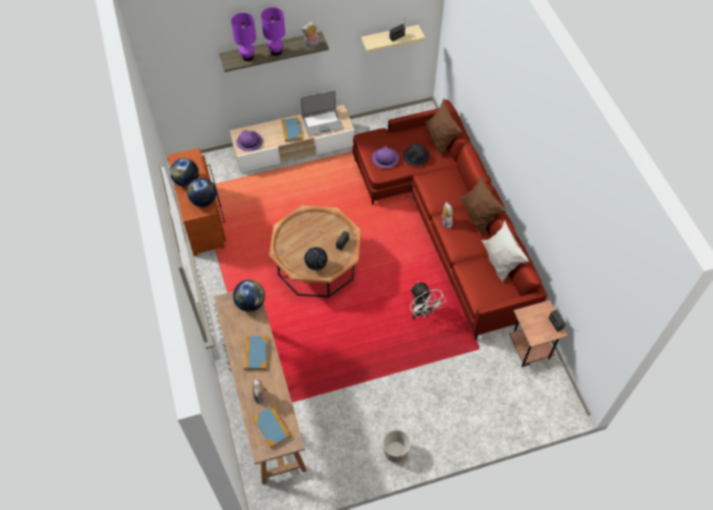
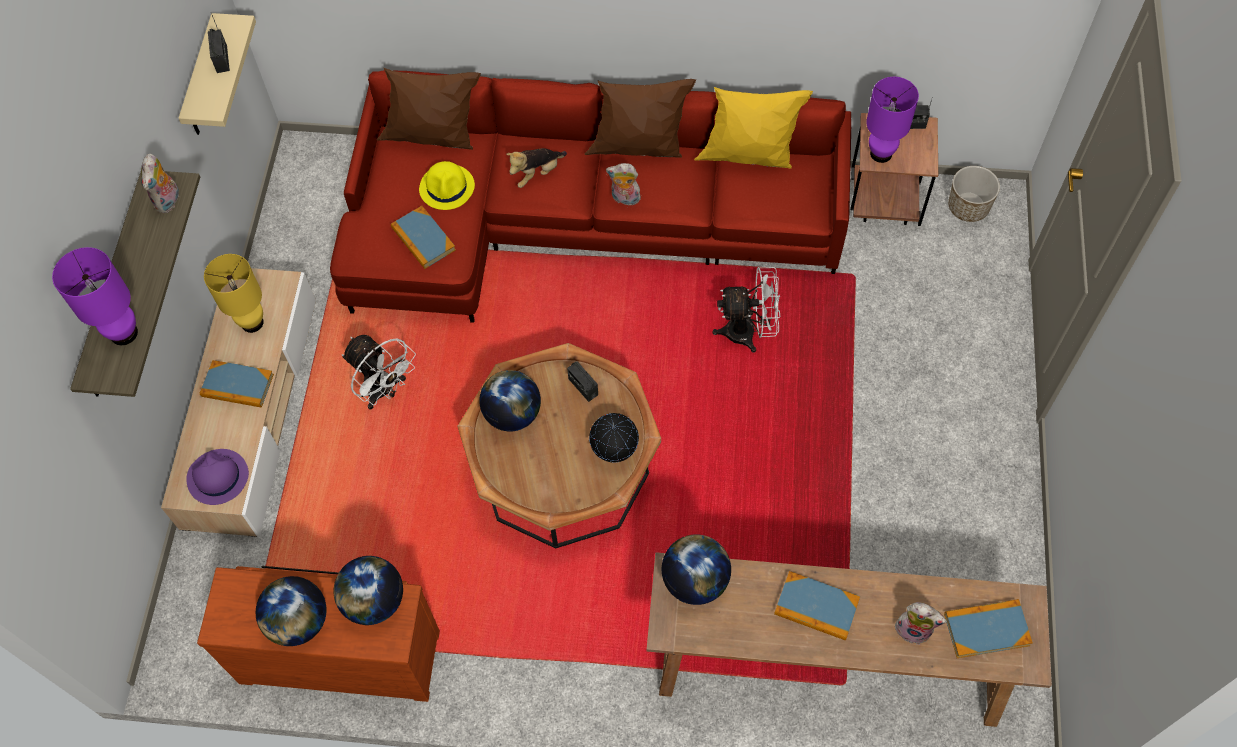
camera: 65 degrees left, 5 degrees up
(276, 52) = (145, 273): purple table lamp -> purple table lamp (881, 154)
(317, 223) = (512, 414): none -> globe
(322, 123) = (252, 322): laptop -> yellow table lamp
(323, 187) = (385, 391): none -> white fan
(385, 158) = (423, 239): purple hat -> book
(395, 451) = (1001, 477): planter -> planter (968, 207)
(416, 156) = (447, 187): black hat -> yellow hat
(441, 184) = (536, 173): none -> plush toy
(499, 264) = (749, 156): white pillow -> yellow pillow

